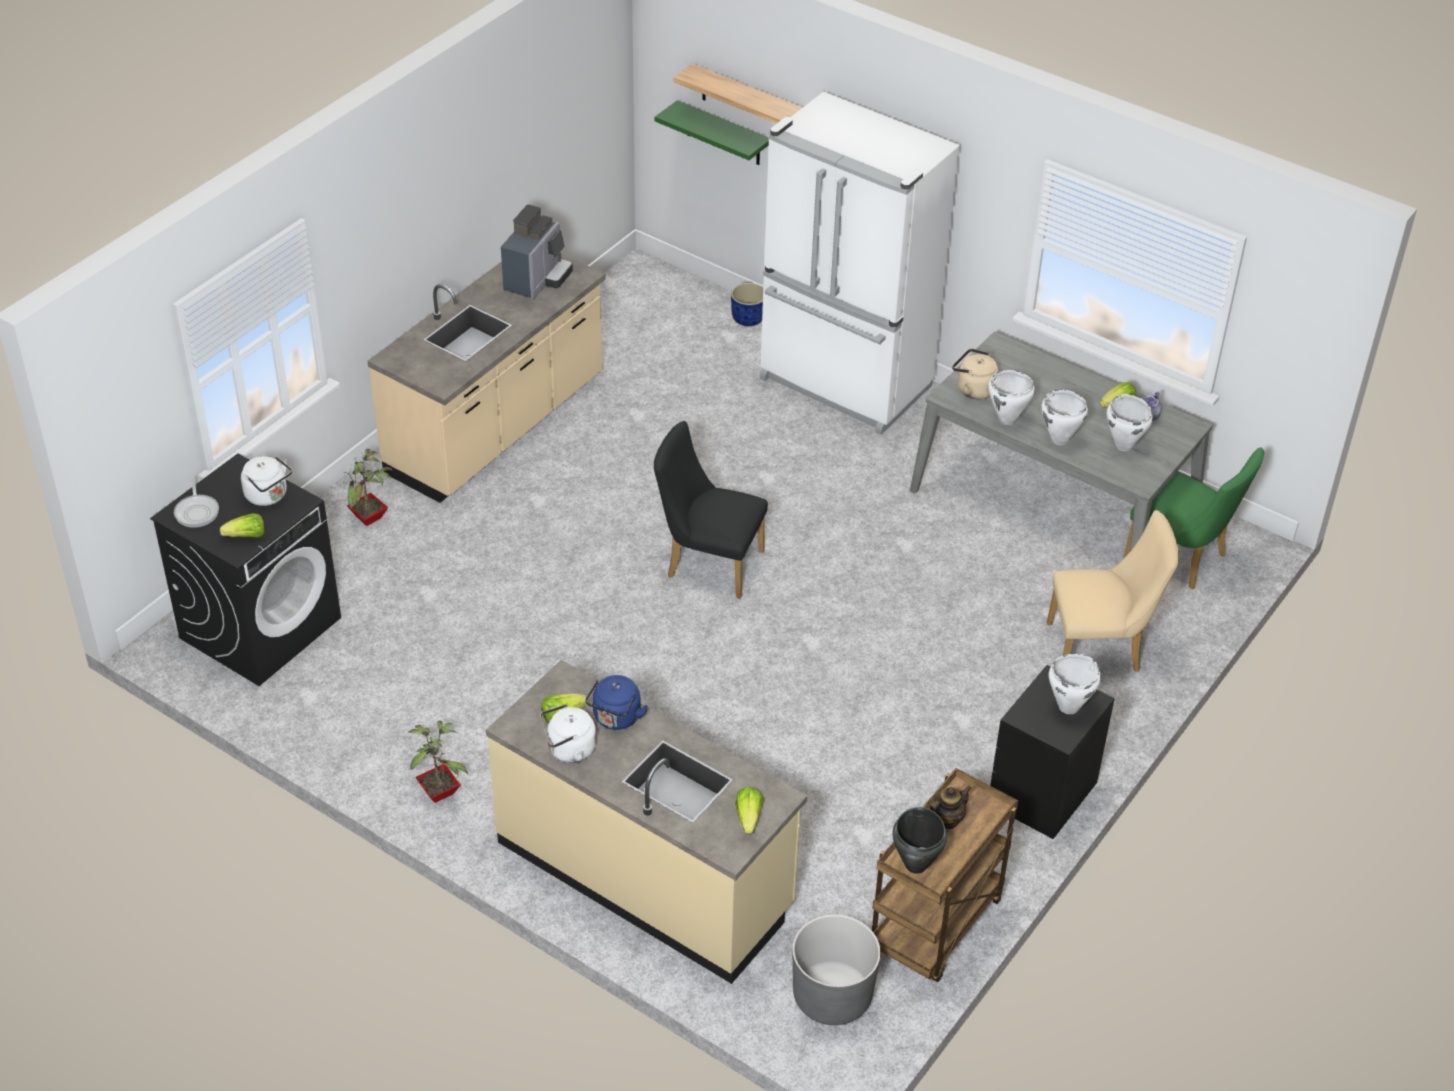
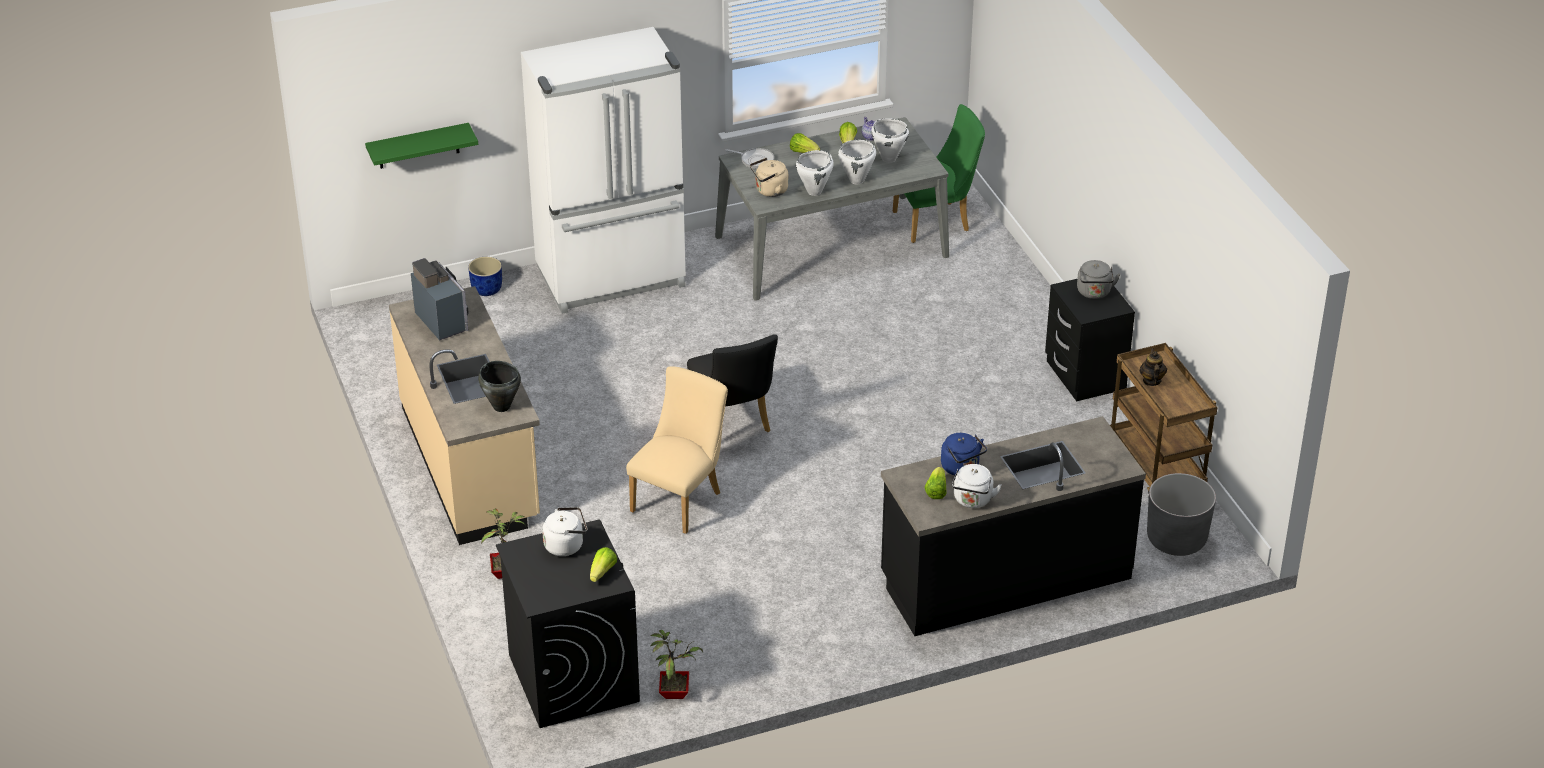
camera: 55 degrees left, 5 degrees down
(197, 511) = (546, 589): frying pan -> frying pan (755, 160)
(441, 792) = (840, 646): potted plant -> potted plant (674, 691)
(645, 874) = (1005, 577): beige counter -> black counter
(708, 563) = (733, 423): black chair -> black chair turned 75 degrees counterclockwise
(747, 101) = (439, 103): shelf -> none
(748, 817) = (1101, 447): lettuce -> lettuce (803, 152)
(916, 864) = (1178, 409): black cooking pot -> black cooking pot (501, 406)
(1068, 706) = (1094, 293): white cooking pot -> grey kettle
(1101, 648) = (983, 292): beige chair -> beige chair (680, 499)

